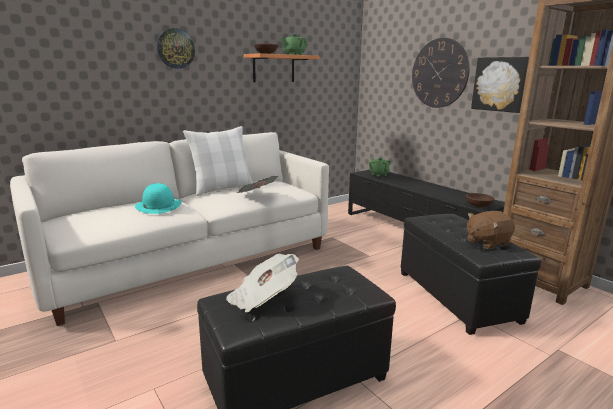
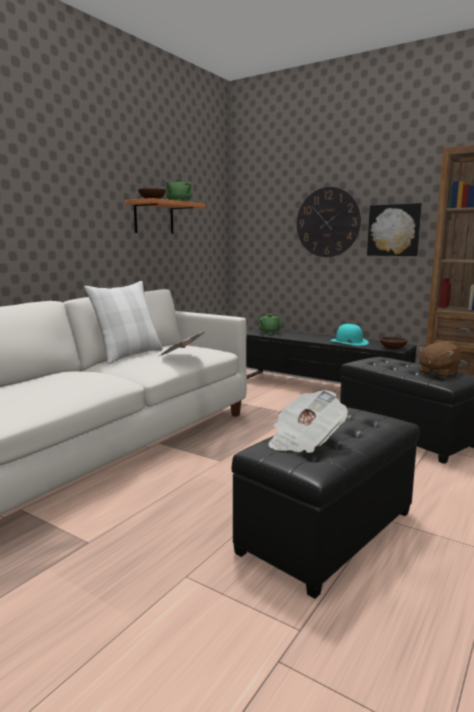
camera: 20 degrees left, 5 degrees down
(158, 206) = (81, 376): turquoise hat -> turquoise hat (349, 341)
(175, 48) = (55, 189): wall clock -> none

